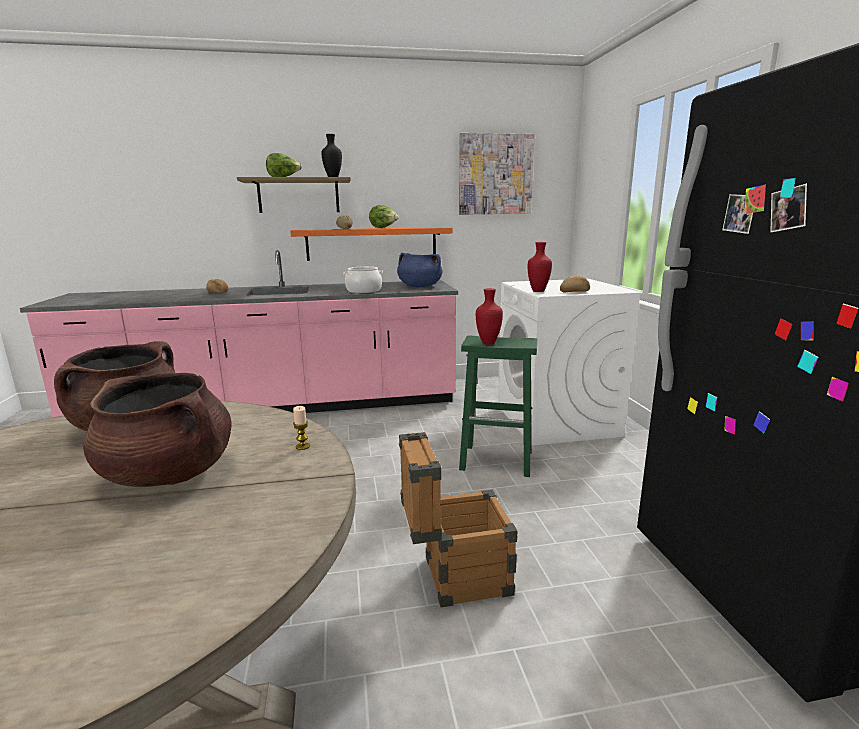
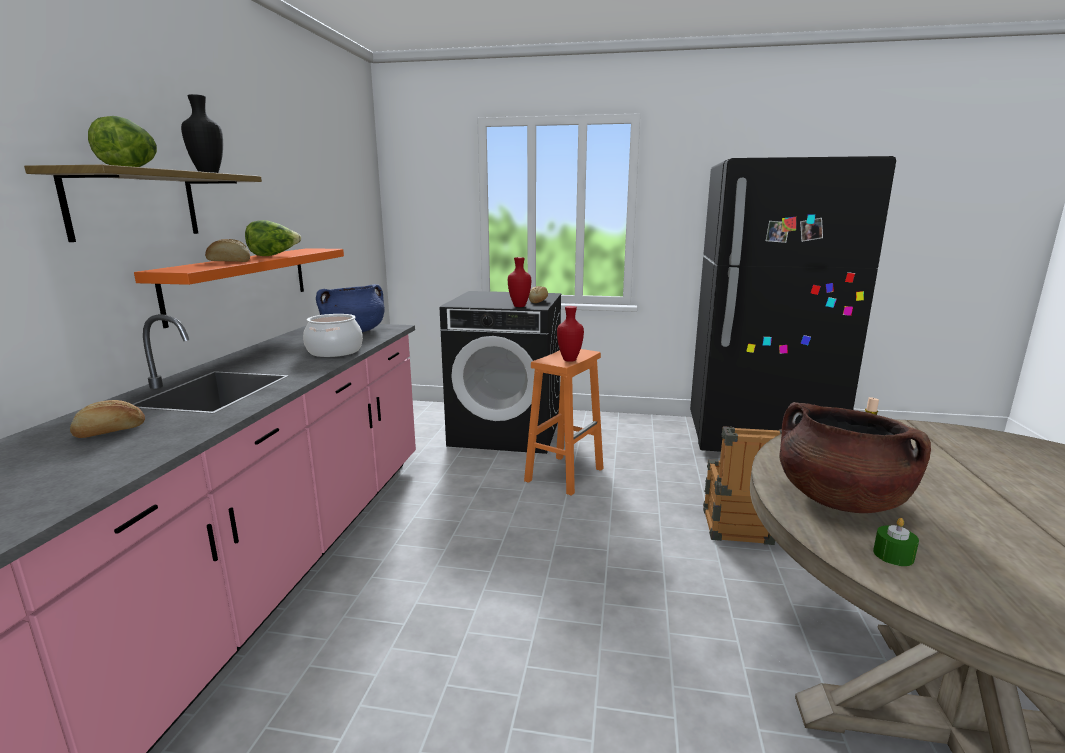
camera: 70 degrees left, 0 degrees up
(34, 437) = (893, 555): none -> green candle
(170, 474) = (943, 473): brown cooking pot -> none
(495, 174) = (334, 178): picture -> none
(498, 460) = (565, 474): green stool -> orange stool
(557, 420) = (507, 431): white washing machine -> black washing machine

